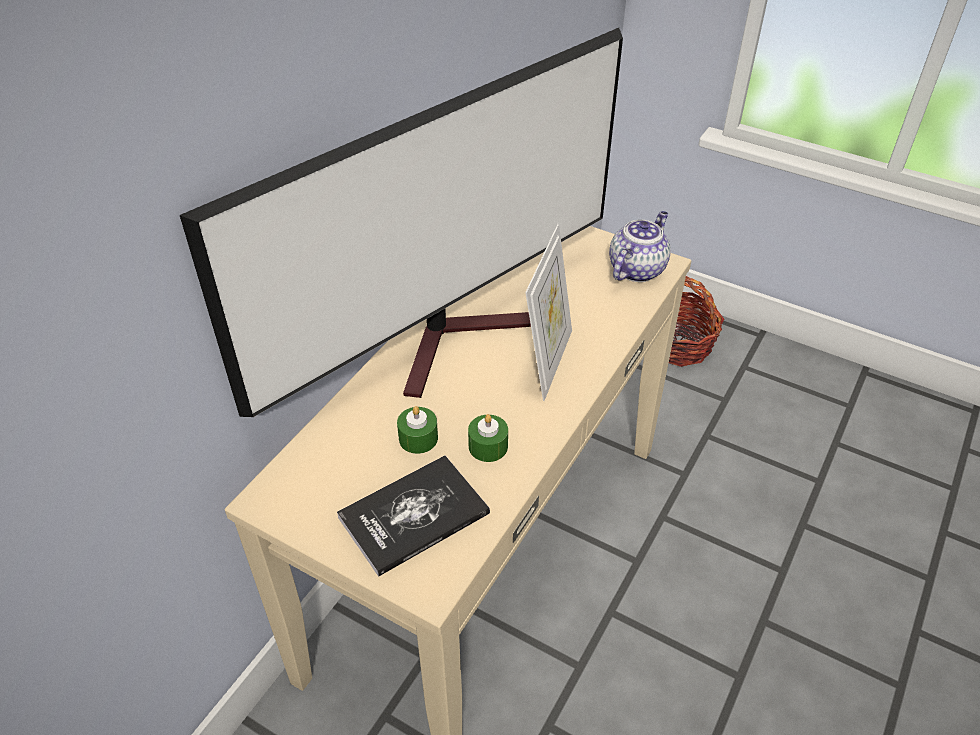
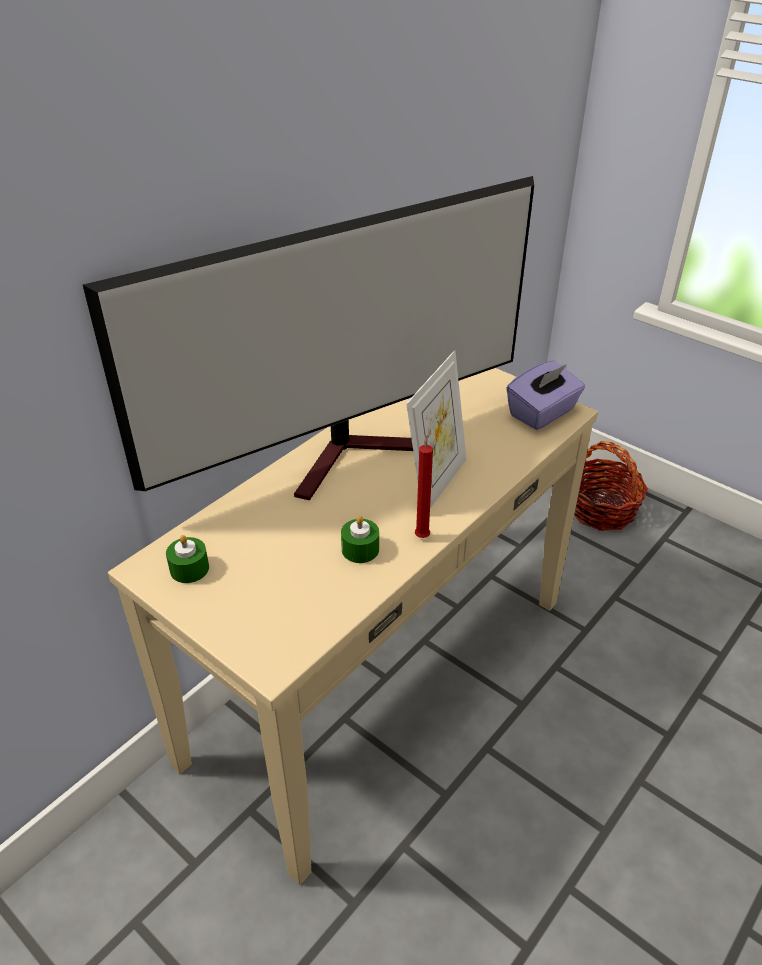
camera: 10 degrees right, 5 degrees down
(414, 516) = (275, 600): book -> none
(418, 438) = (297, 534): green candle -> green candle (189, 569)
(548, 422) = (423, 535): none -> red candle
(637, 269) = (542, 413): teapot -> purple tissue box

